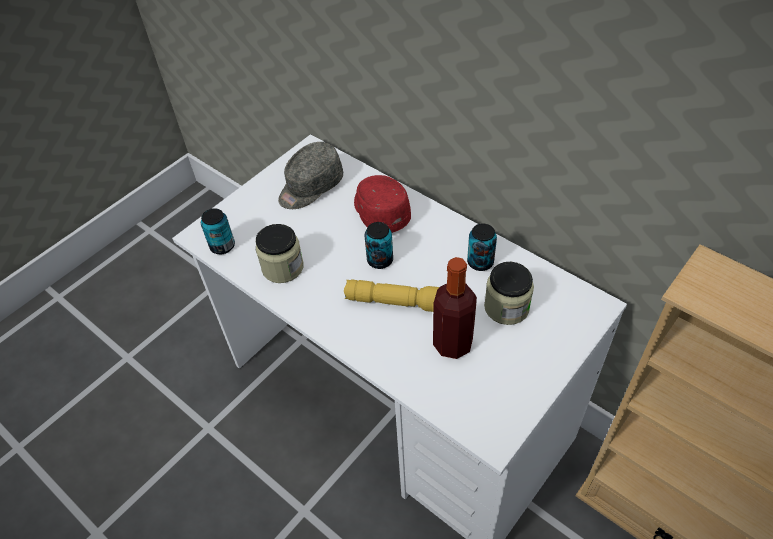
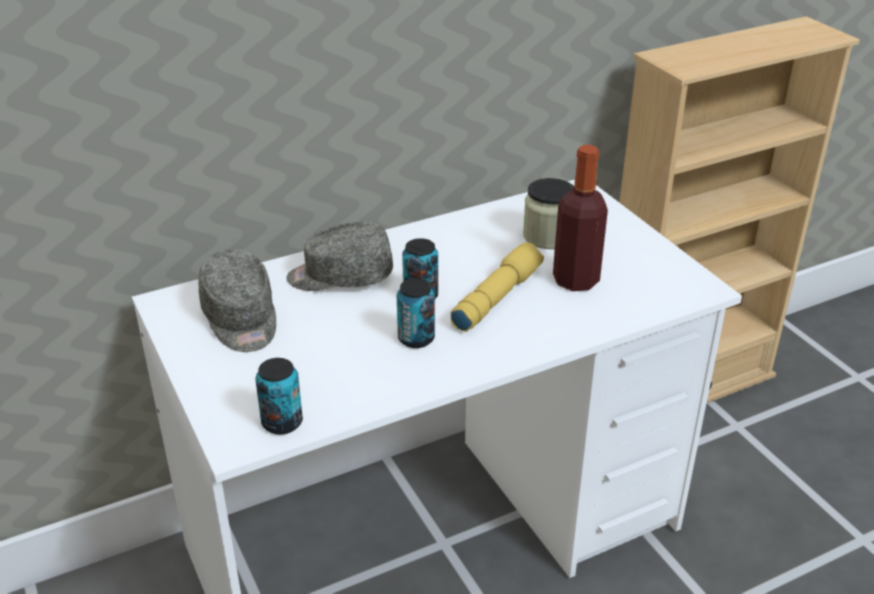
camera: 70 degrees left, 15 degrees down
(282, 267) = (371, 374): jar -> none
(380, 211) = (340, 276): red cap -> grey cap
(480, 262) = (476, 234): can -> can (416, 338)

